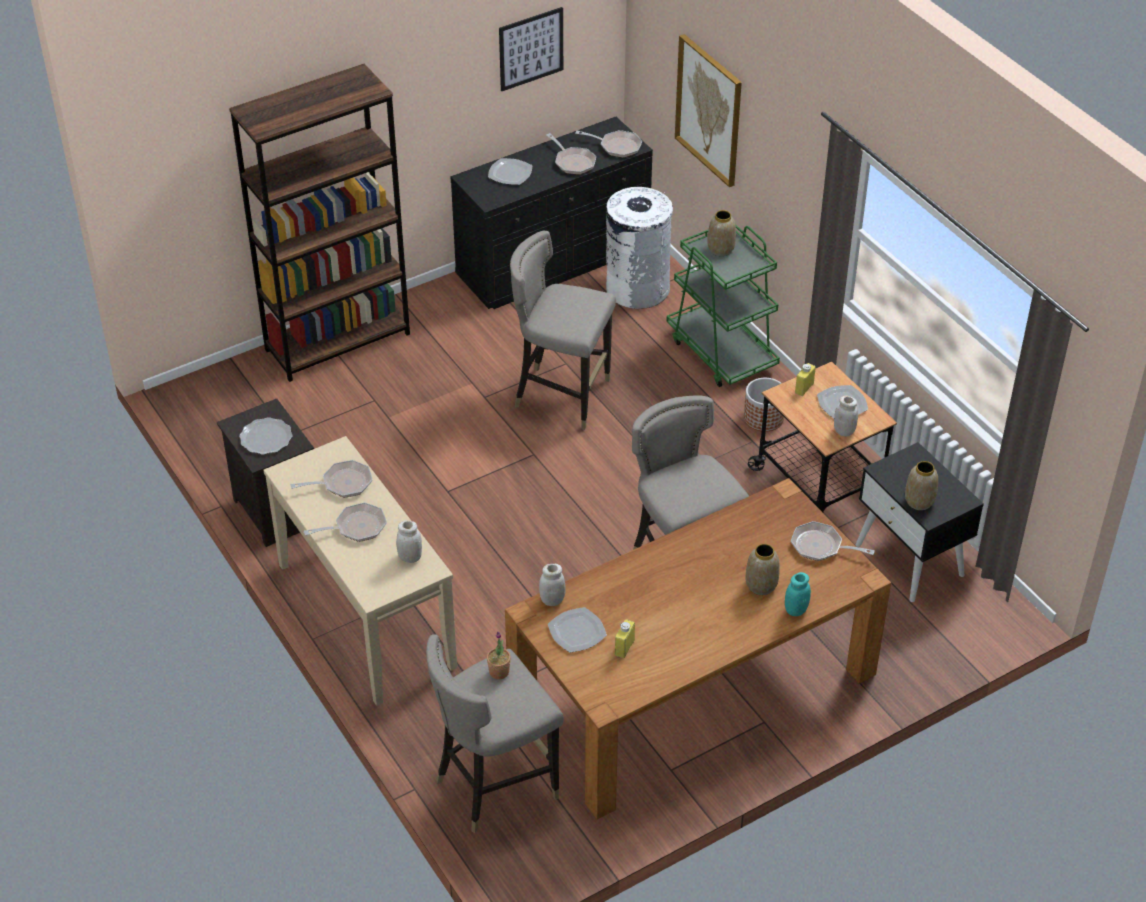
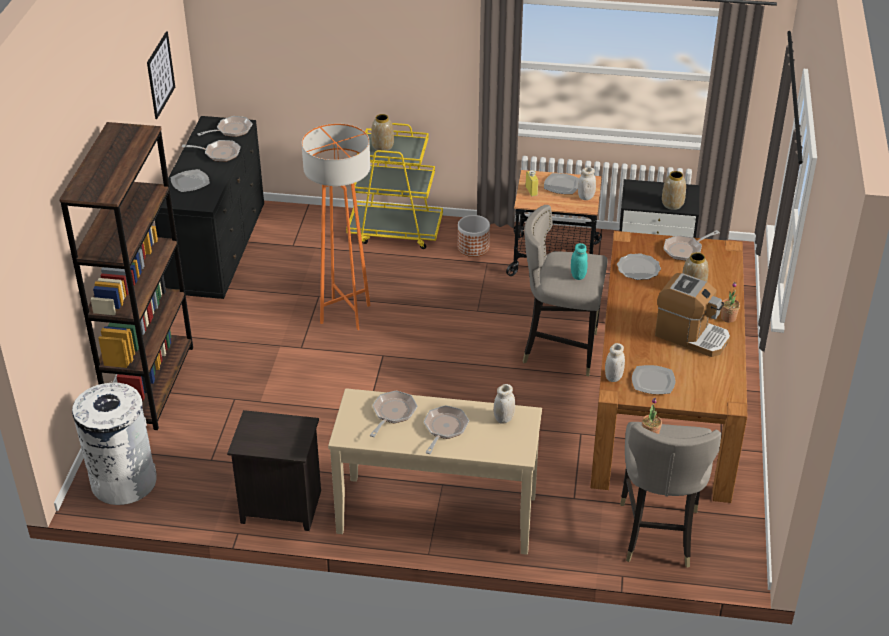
camera: 50 degrees left, 5 degrees down
(266, 438) = (278, 436): plate -> plate (638, 268)
(561, 395) = (345, 314): grey stool -> orange floor lamp
(624, 647) = (688, 369): yellow bottle -> none
(637, 288) = (292, 230): white trash can -> white trash can (123, 481)
(680, 623) = (691, 336): none -> coffee machine
(709, 110) = (313, 55): picture -> none
(721, 352) = (395, 231): green cart -> yellow cart
(742, 636) = (728, 318): none -> potted plant
(795, 610) = (727, 286): turquoise jar -> turquoise jar (578, 276)

